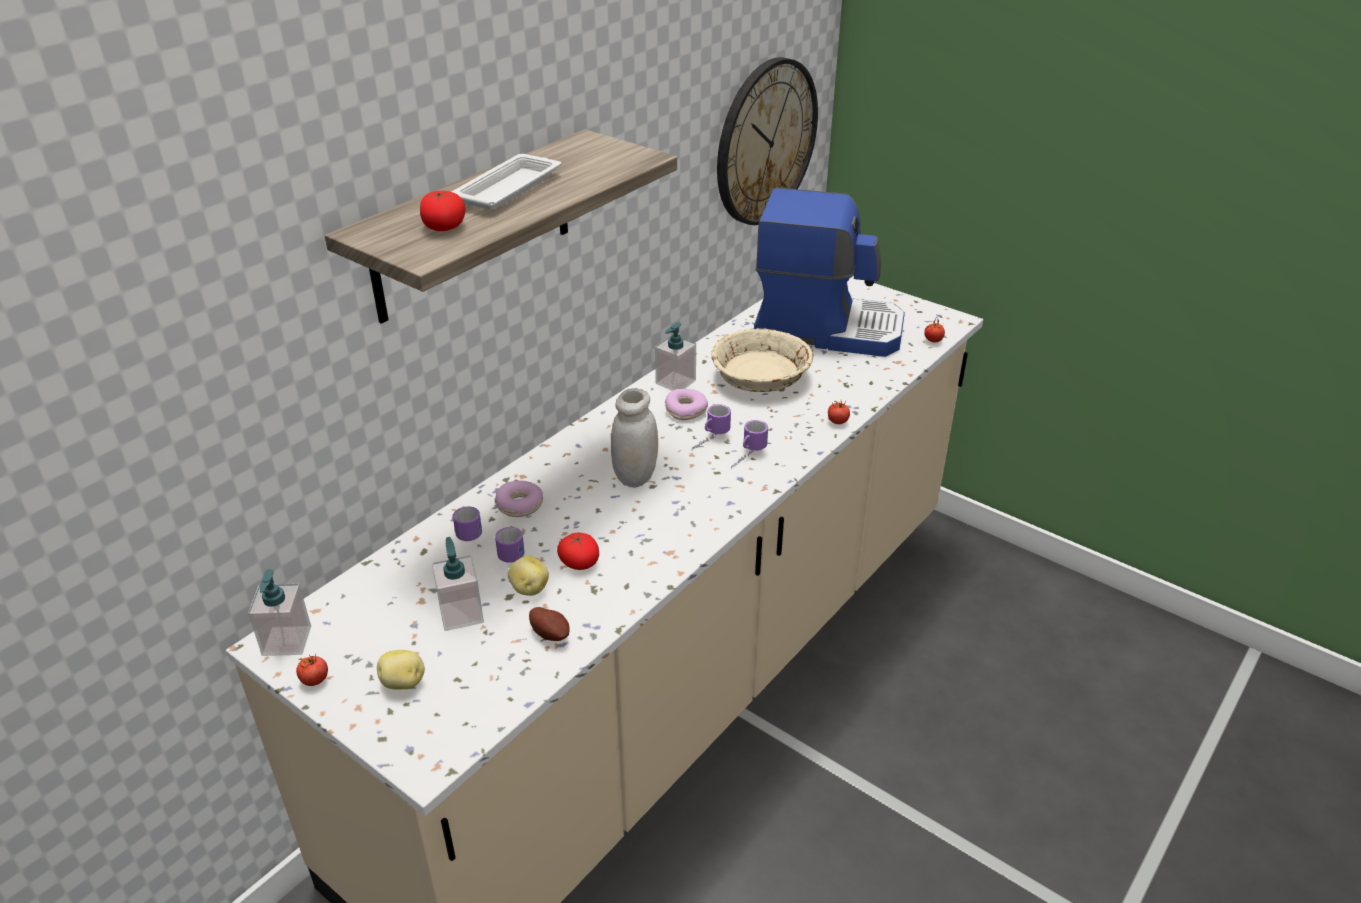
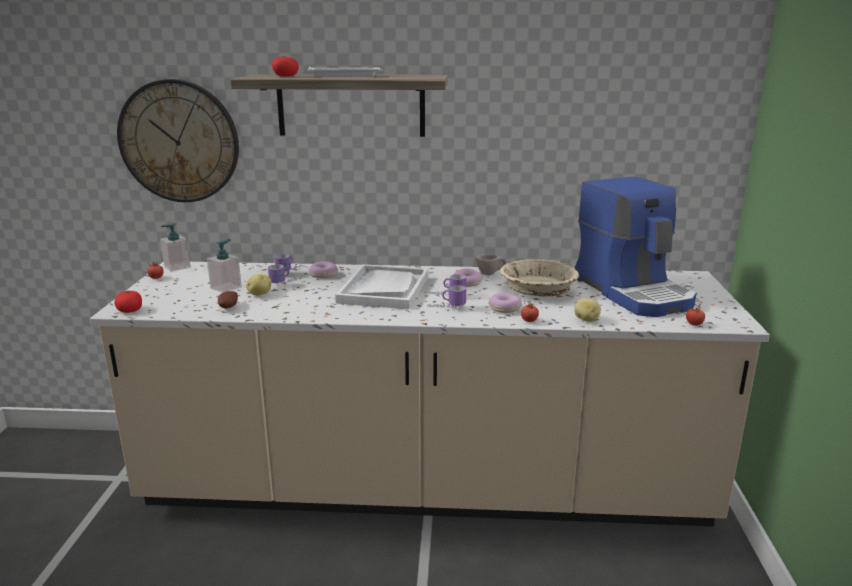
camera: 55 degrees right, 15 degrees down
(403, 683) = (167, 292): potato -> potato (586, 320)
(579, 562) = (293, 298): tomato -> tomato (130, 310)
(635, 477) = (384, 289): white jar -> white tray
(675, 382) = (490, 274): soap dispenser -> beige cup
(765, 142) = (647, 145): wall clock -> wall clock (179, 141)
(789, 421) = (504, 308): none -> donut

